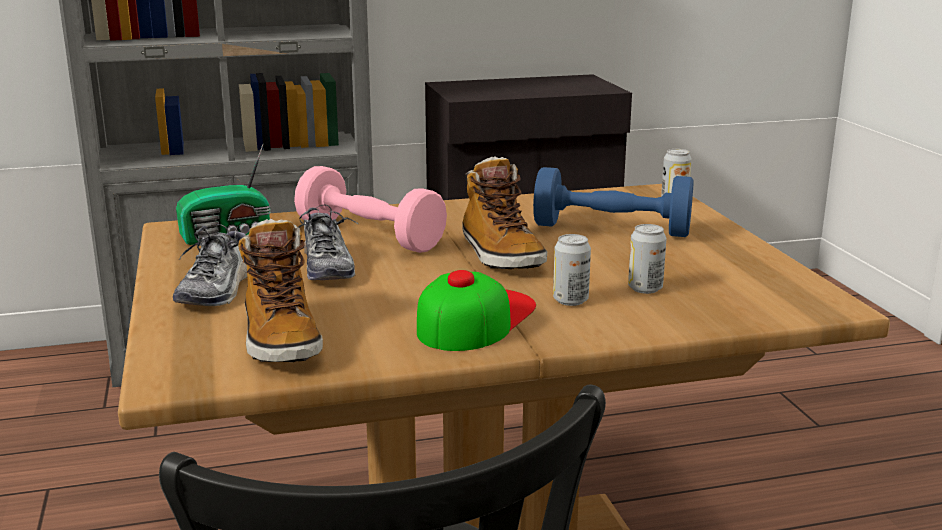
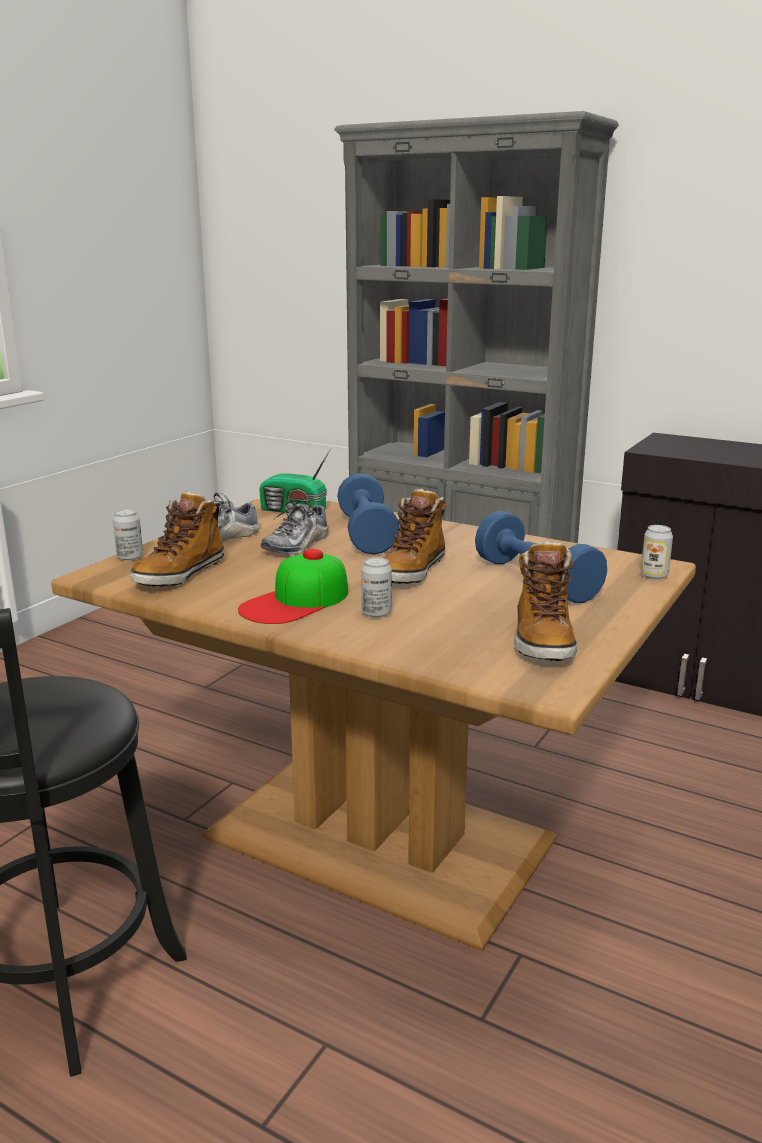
camera: 45 degrees right, 0 degrees up
(369, 236) = (366, 534): pink dumbbell -> blue dumbbell
(475, 318) = (296, 601): cap -> cap turned 150 degrees clockwise
(645, 288) = (444, 625): can -> can (130, 557)
(735, 272) = (542, 640): none -> boot

